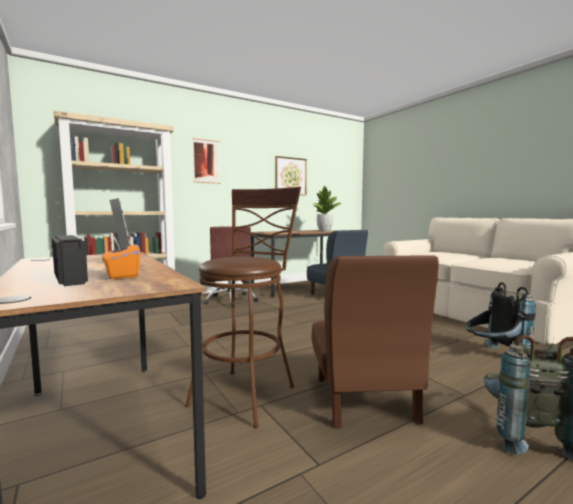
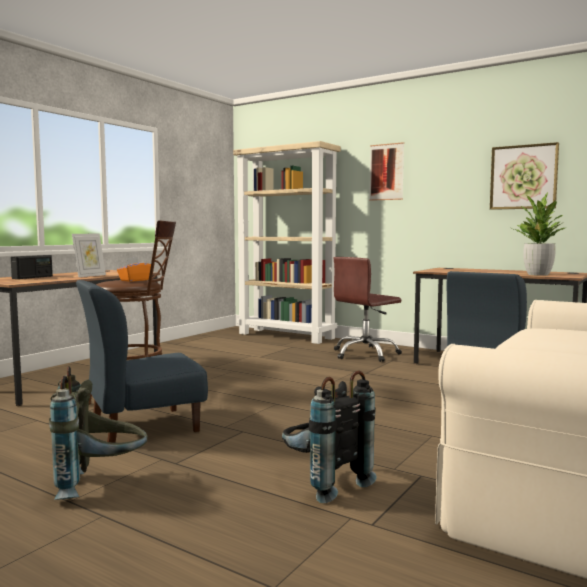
camera: 65 degrees right, 0 degrees up
(121, 275) = (44, 279): orange tissue box -> orange tissue box (134, 280)
(364, 399) = (143, 426): brown chair -> blue chair

